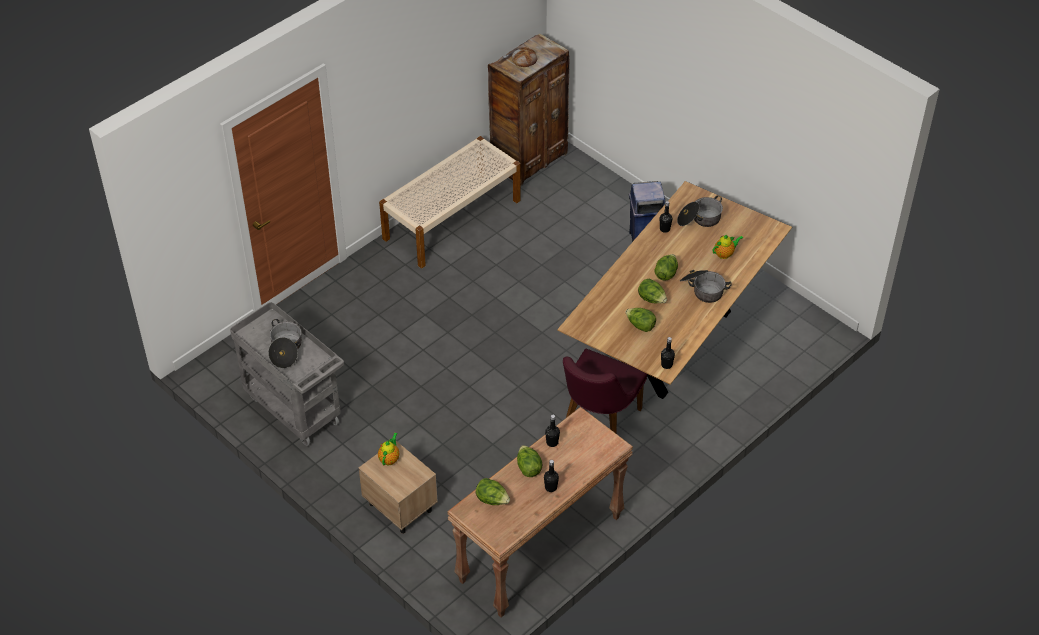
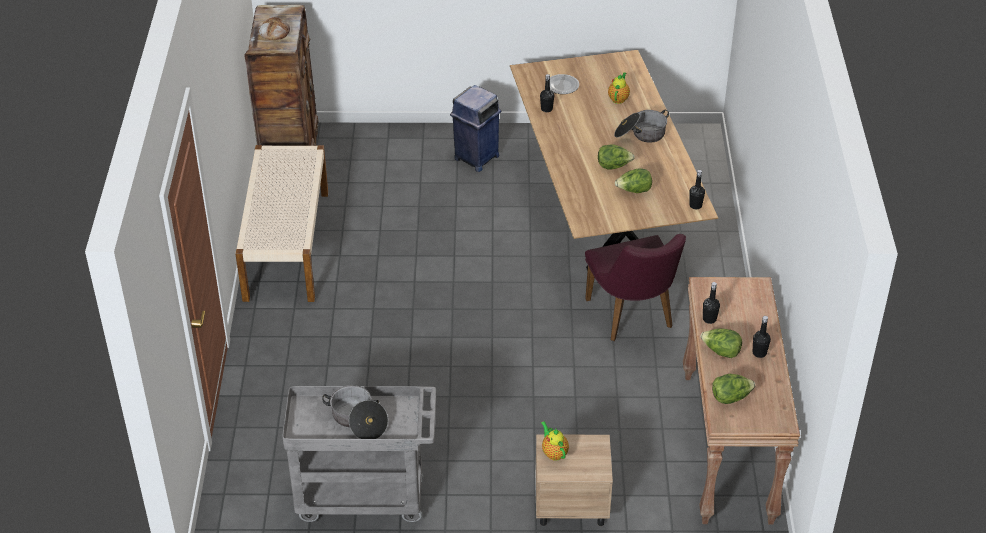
camera: 45 degrees left, 5 degrees down
(666, 274) = (596, 140): lettuce -> none
(699, 219) = (562, 86): cooking pot -> plate

